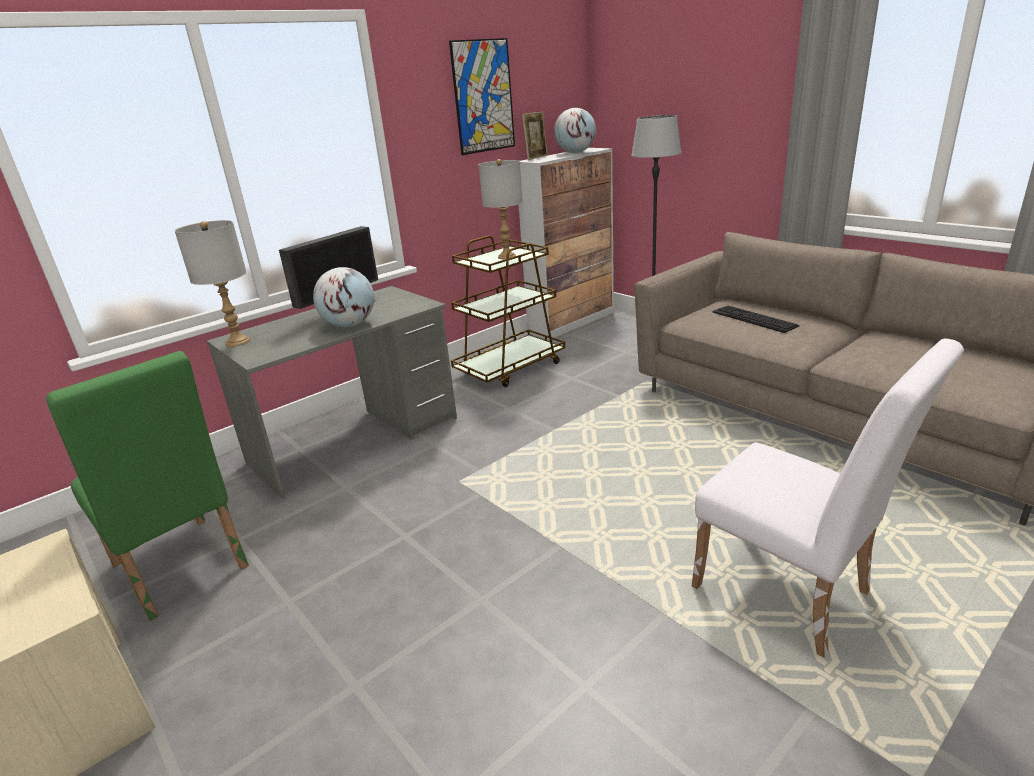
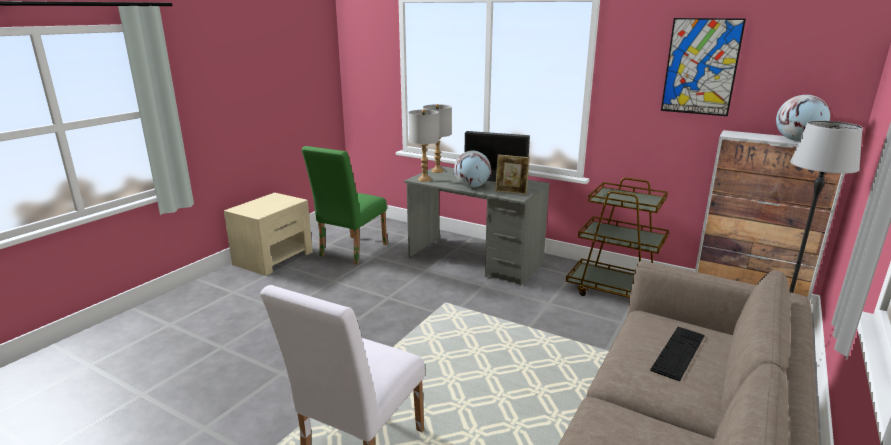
camera: 70 degrees right, 5 degrees down
(507, 256) = (632, 200): grey table lamp -> grey table lamp (424, 179)
(536, 158) = (749, 133): picture frame -> picture frame (511, 192)

